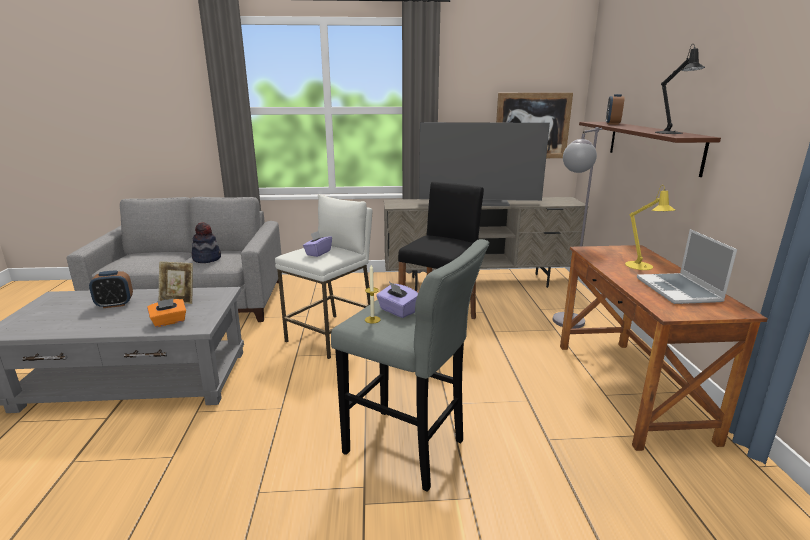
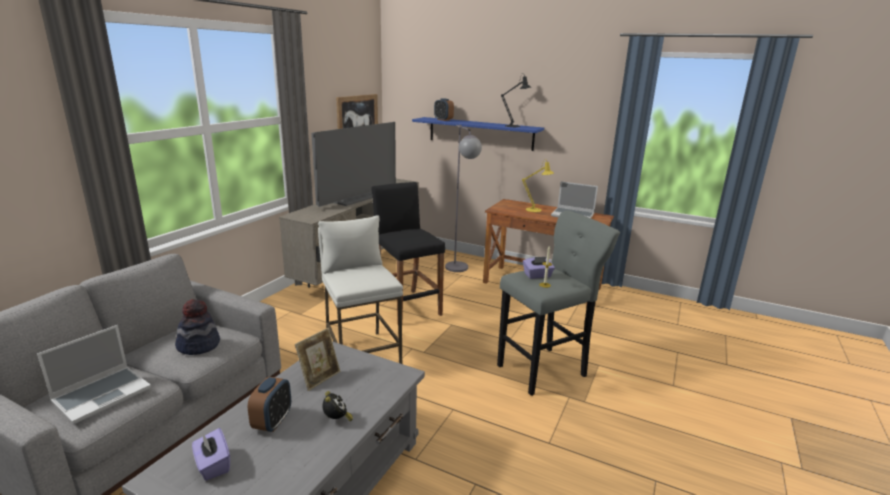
camera: 60 degrees left, 0 degrees up
(121, 322) = (337, 420): none -> alarm clock
(139, 259) = (103, 394): none -> laptop
(169, 322) = (372, 389): orange tissue box -> none
(318, 253) = (364, 276): purple tissue box -> purple tissue box (213, 465)
(652, 145) = (480, 133): brown shelf -> blue shelf

